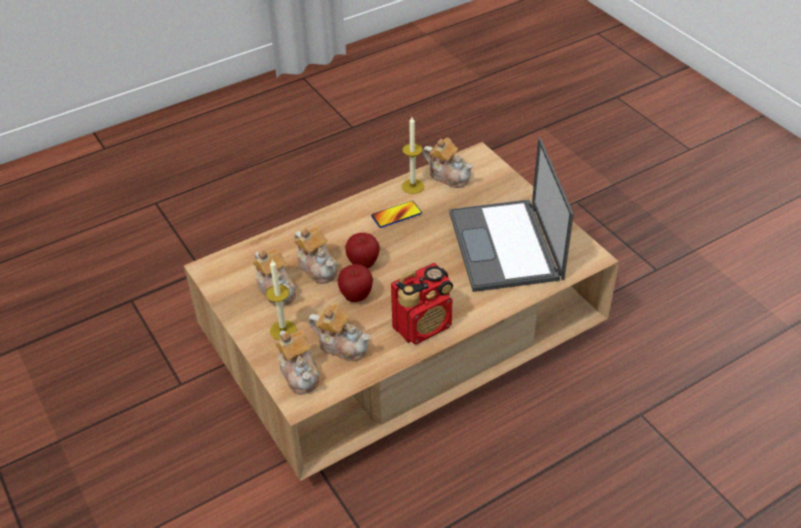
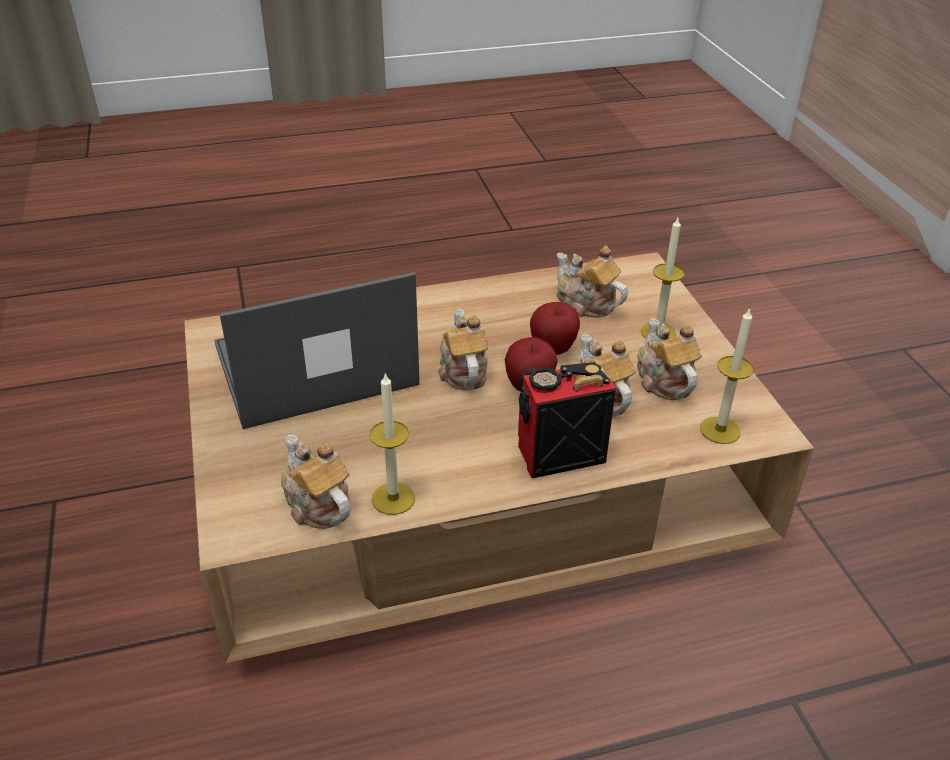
camera: 165 degrees left, 5 degrees down
(240, 263) = (720, 430): none -> candle
(300, 373) = (642, 288): teapot -> teapot (462, 371)
(396, 215) = (447, 451): phone -> none
(423, 326) = (480, 302): radio -> radio (558, 454)
(506, 246) = (313, 367): laptop -> laptop turned 120 degrees counterclockwise

